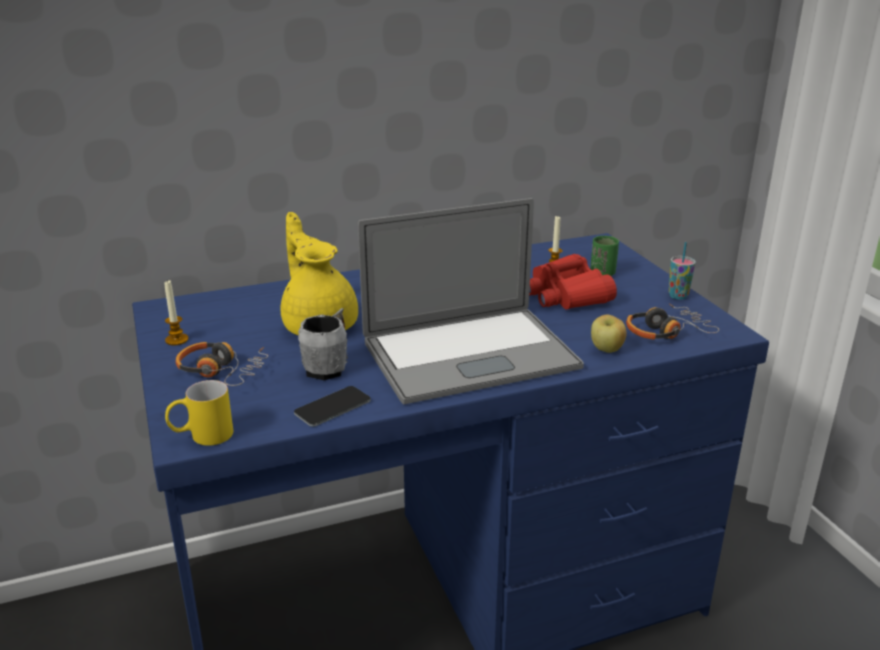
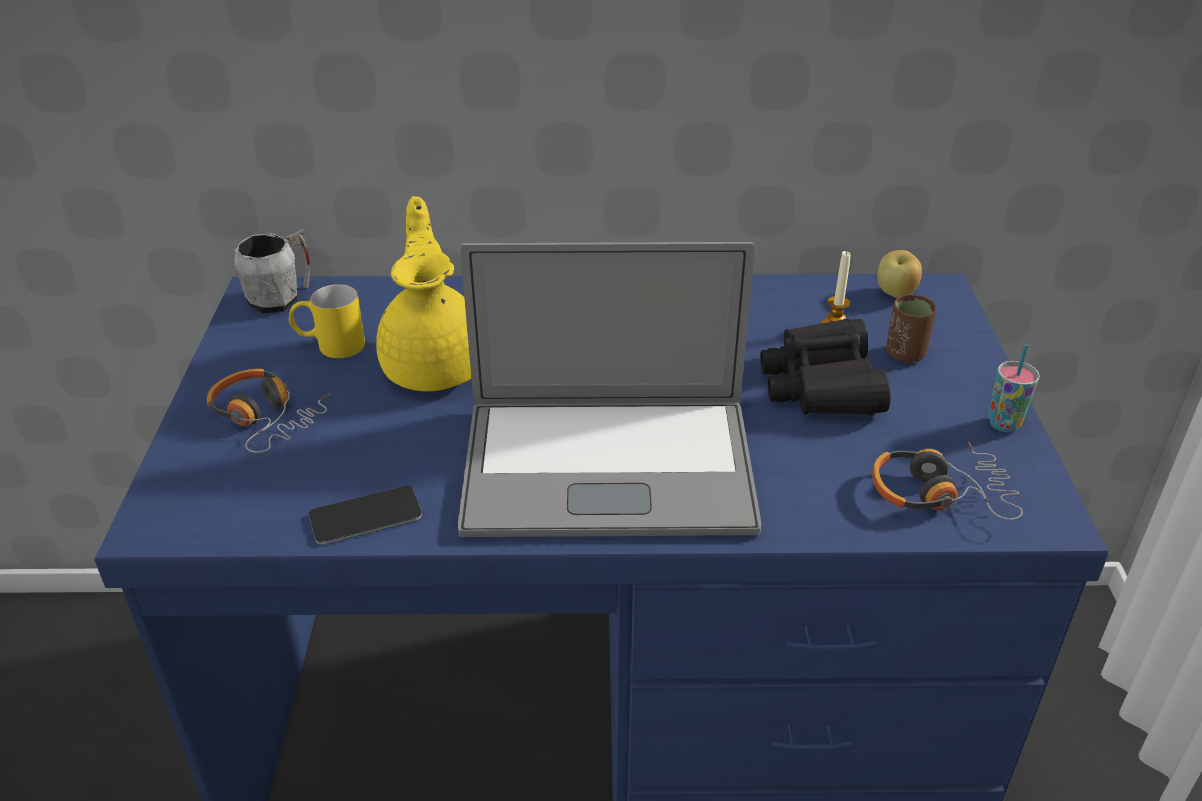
camera: 20 degrees right, 10 degrees up
(177, 340) = (245, 352): candle -> none
(201, 436) = (176, 523): yellow mug -> yellow mug (330, 345)
(329, 367) = (403, 443): grey mug -> grey mug (281, 298)
(566, 295) = (821, 384): red binoculars -> black binoculars
(602, 274) = (905, 354): green cup -> brown cup
(606, 350) = (820, 506): apple -> apple (896, 294)

